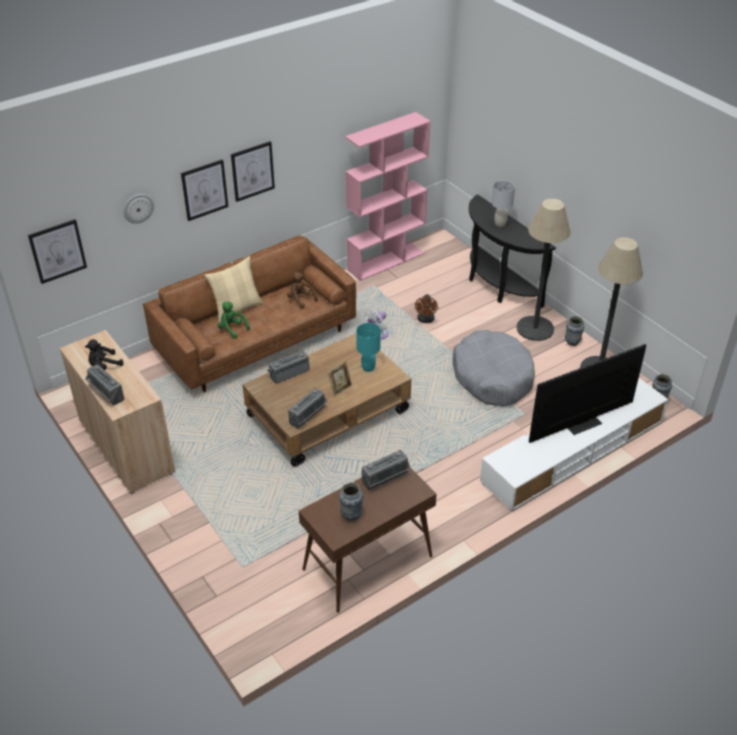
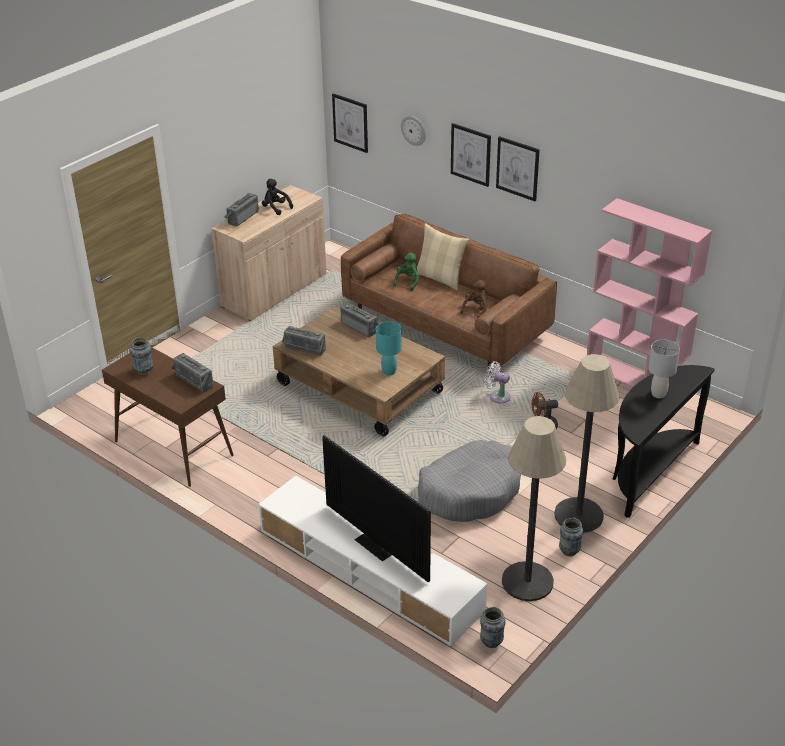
camera: 75 degrees right, 5 degrees down
(340, 388) = (350, 360): picture frame -> none

